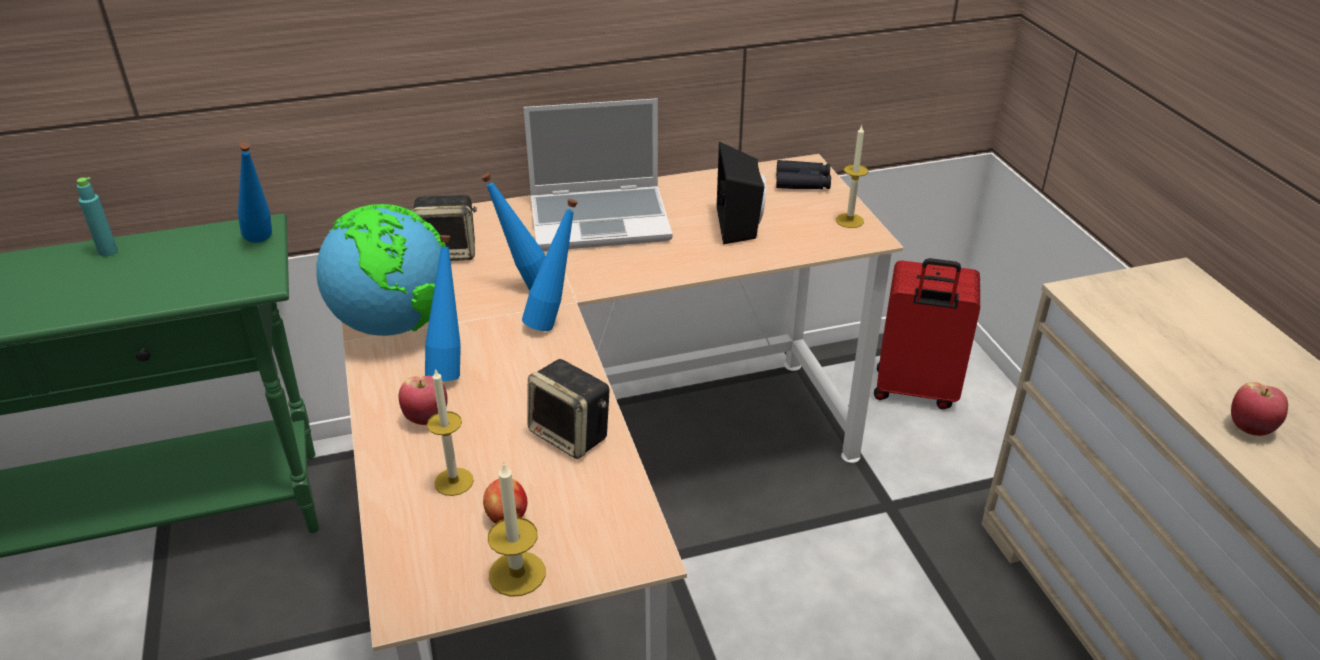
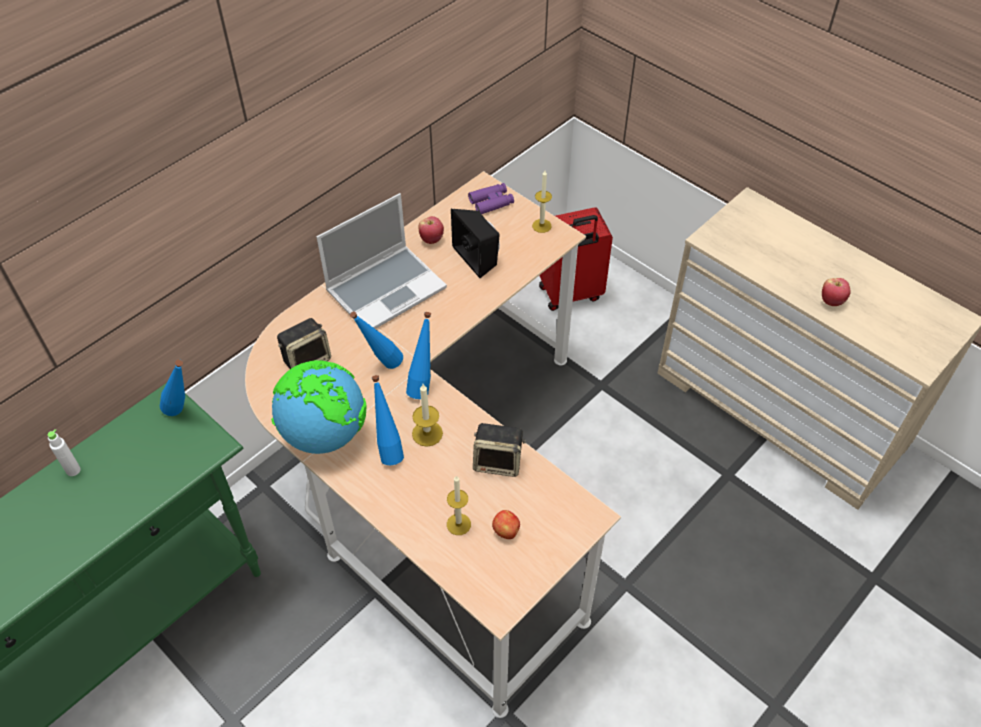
camera: 30 degrees left, 15 degrees up
(108, 251) = (73, 470): turquoise bottle -> white bottle
(427, 418) = (406, 491): apple -> apple (431, 239)
(517, 573) = (539, 561): candle -> candle (427, 433)
(802, 182) = (491, 202): black binoculars -> purple binoculars

